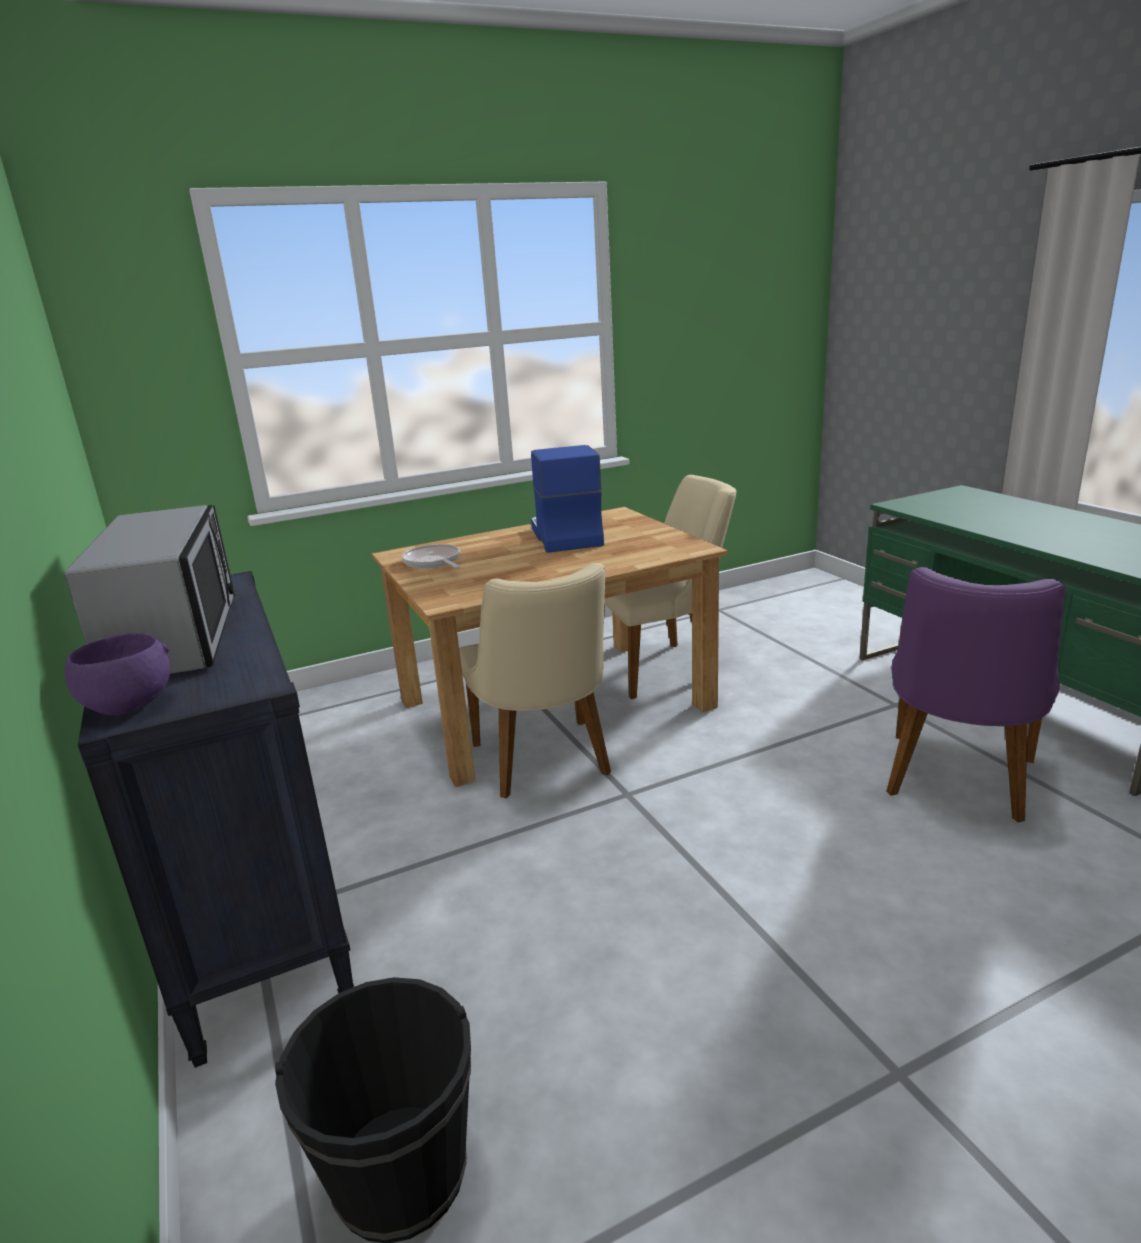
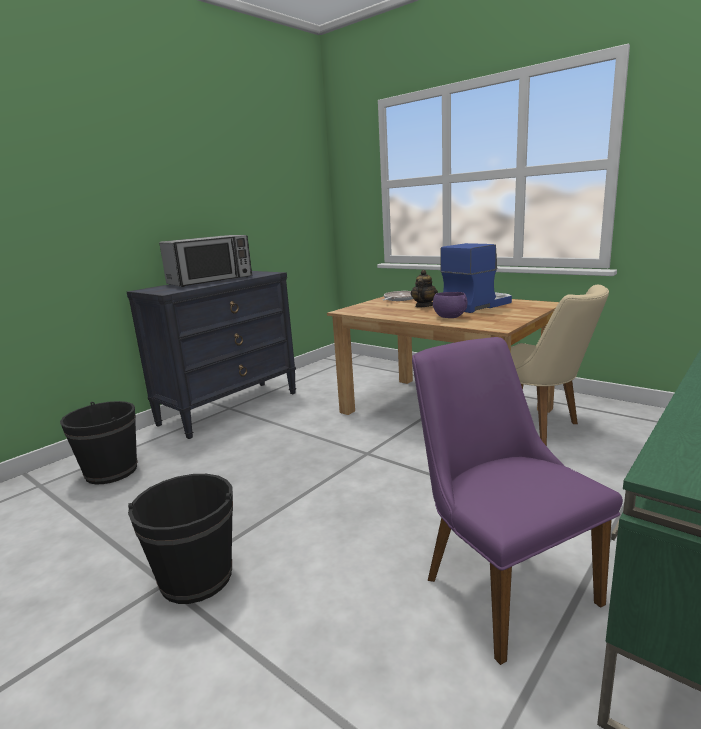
camera: 65 degrees right, 5 degrees down
(127, 706) = (152, 288): purple bowl -> purple bowl (449, 317)
(513, 558) = (423, 306): none -> teapot
(545, 765) = (377, 426): beige chair -> none
(894, 1030) = (196, 578): none -> black bucket
(956, 783) = (498, 582): purple chair -> purple chair turned 60 degrees clockwise

